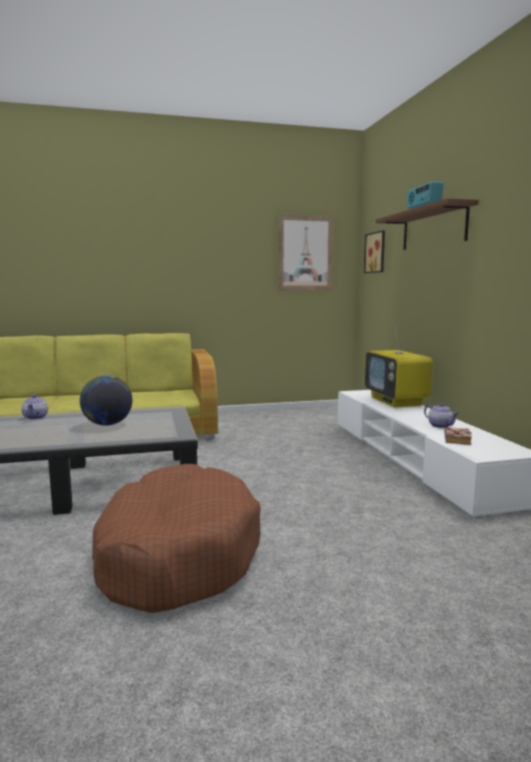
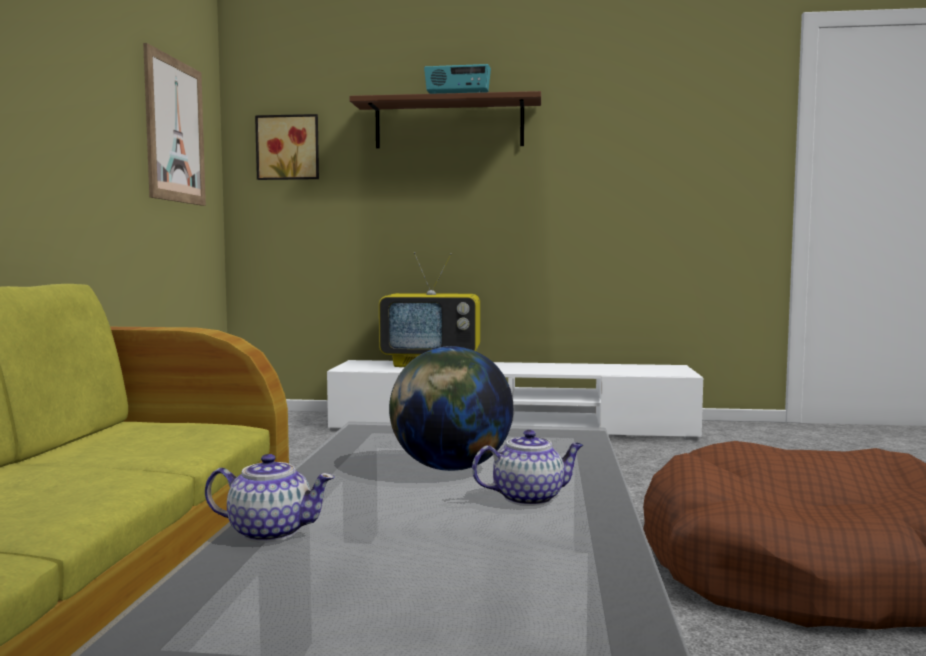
camera: 70 degrees left, 5 degrees down
(440, 426) = (565, 368): teapot -> teapot (529, 498)
(455, 439) = (621, 371): book -> none

